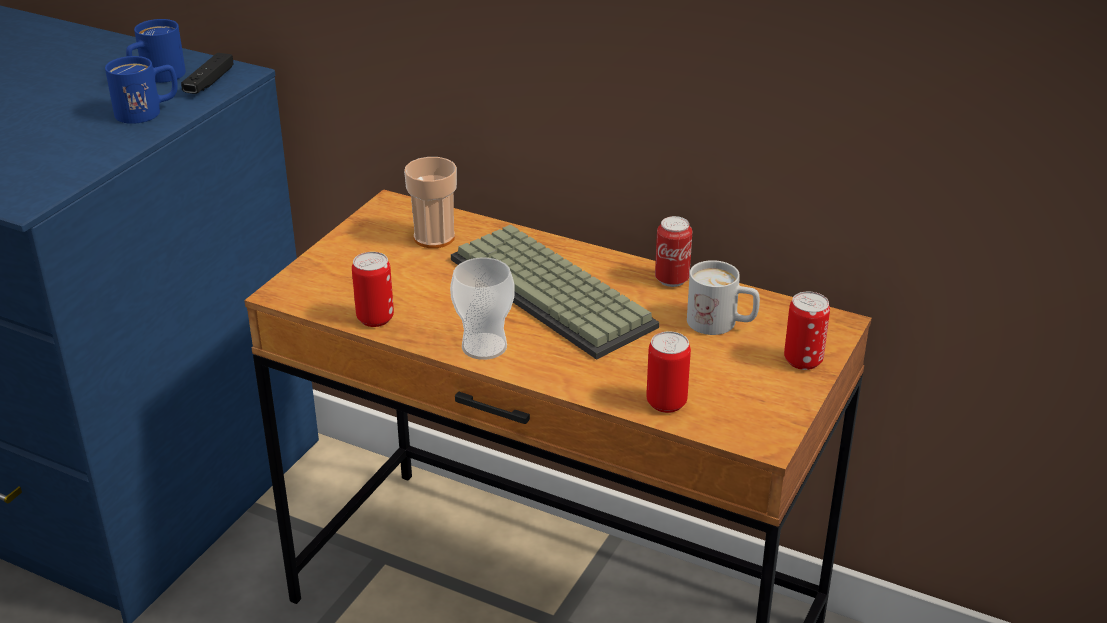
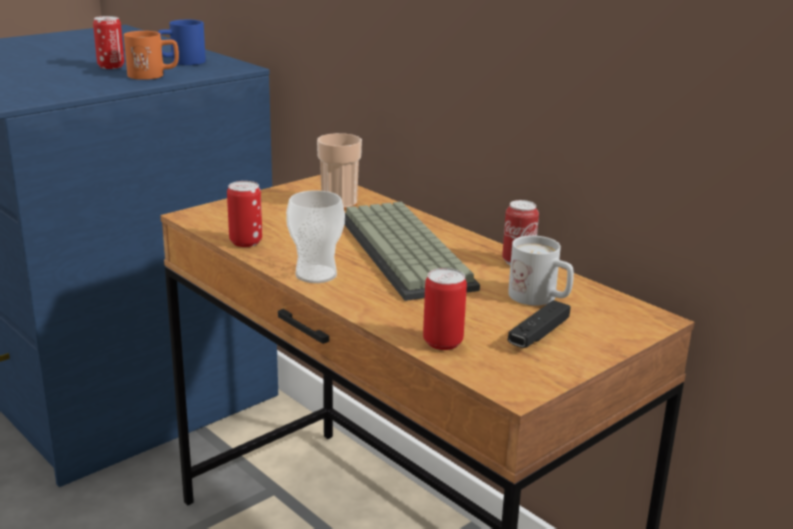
camera: 20 degrees right, 10 degrees down
(148, 112) = (154, 75): blue mug -> orange mug
(209, 82) = (214, 68): black game controller -> black game controller (538, 334)
(803, 360) = (600, 339): can -> can (111, 66)

